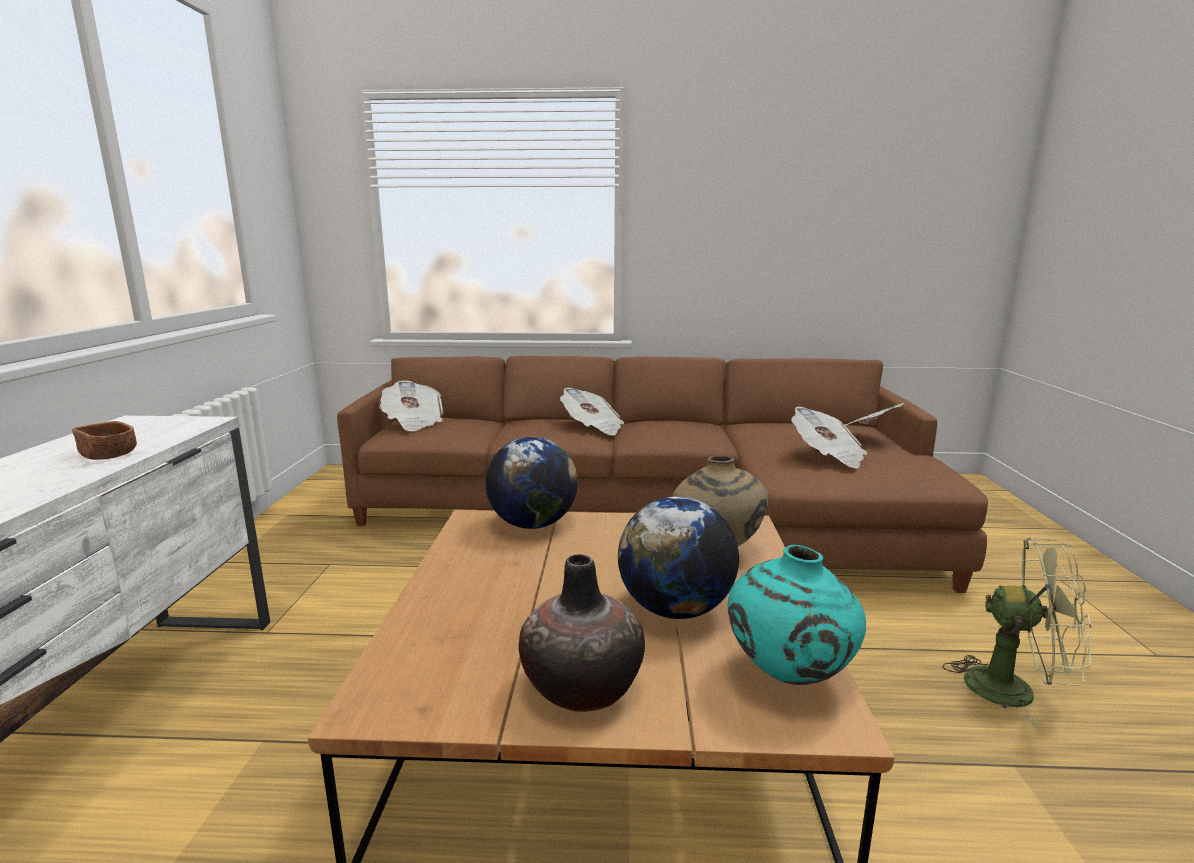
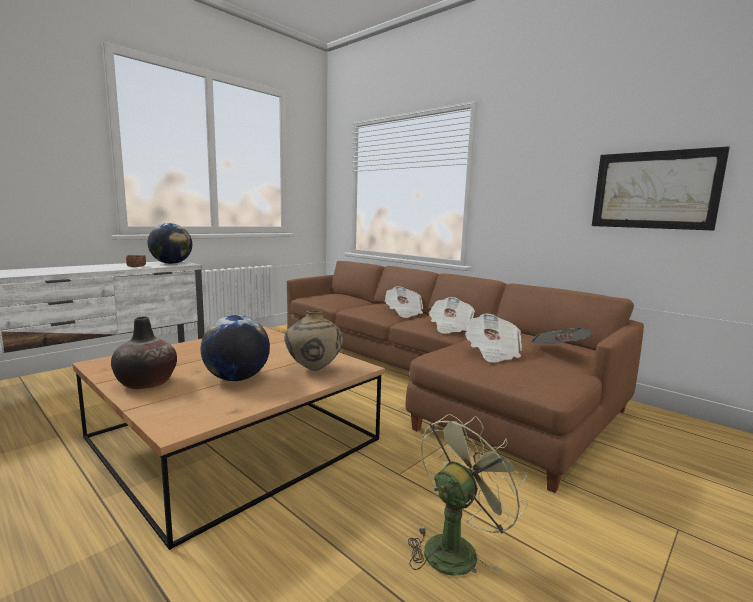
camera: 40 degrees right, 5 degrees down
(413, 422) = (327, 294): newspaper -> newspaper (450, 328)
(532, 524) = (275, 338): globe -> globe (171, 263)
(788, 676) = (206, 412): turquoise vase -> none
(865, 230) = (654, 190): none -> picture
(1014, 690) = (456, 547): green fan -> green fan turned 105 degrees counterclockwise

